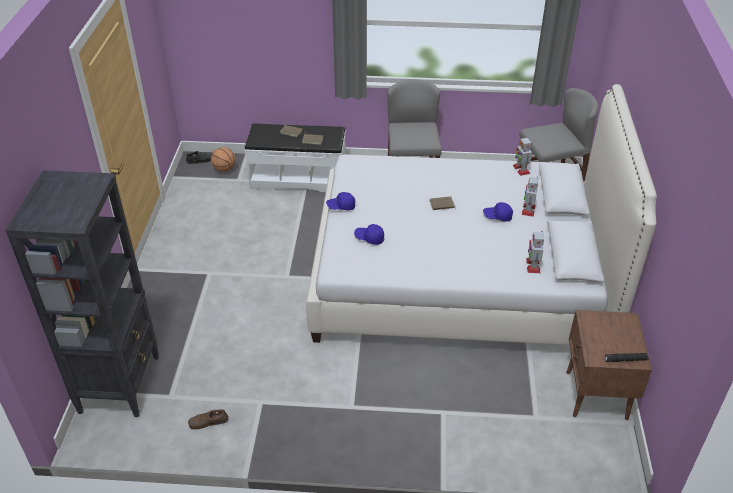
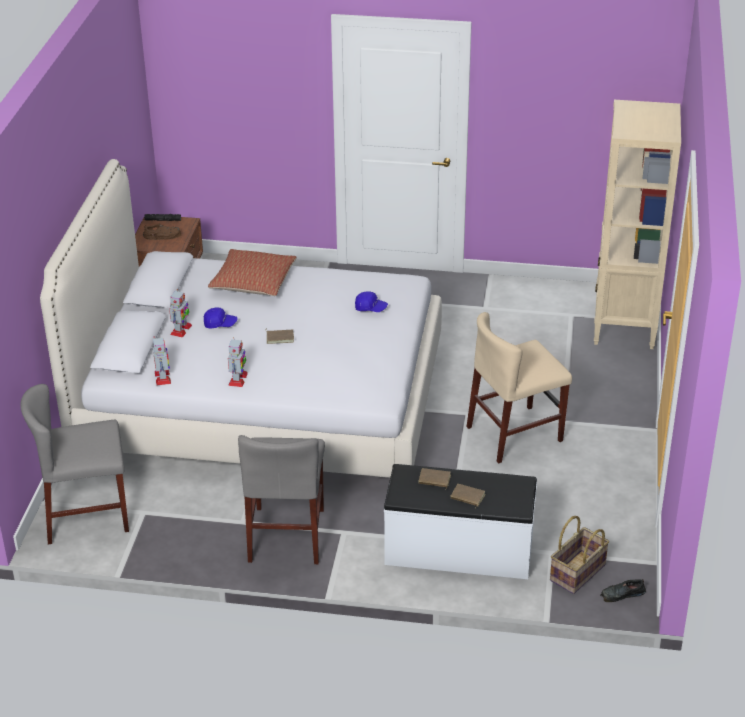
camera: 175 degrees left, 5 degrees down
(120, 383) = (624, 326): black bookcase -> beige bookcase
(207, 422) = (531, 296): brown shoe -> brown shoe (162, 235)
(224, 169) = (578, 573): basketball -> basket
(250, 260) = (514, 434): none -> beige chair
(341, 206) = (400, 341): blue cap -> none
(486, 262) = (253, 282): none -> pillow
(533, 265) = (206, 277): toy robot -> toy robot (238, 379)

